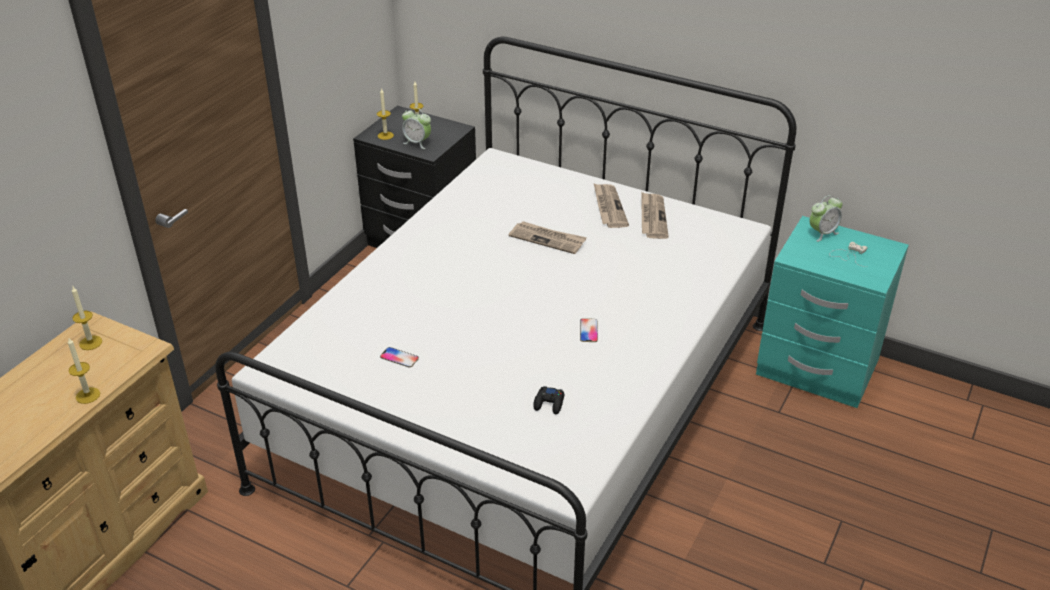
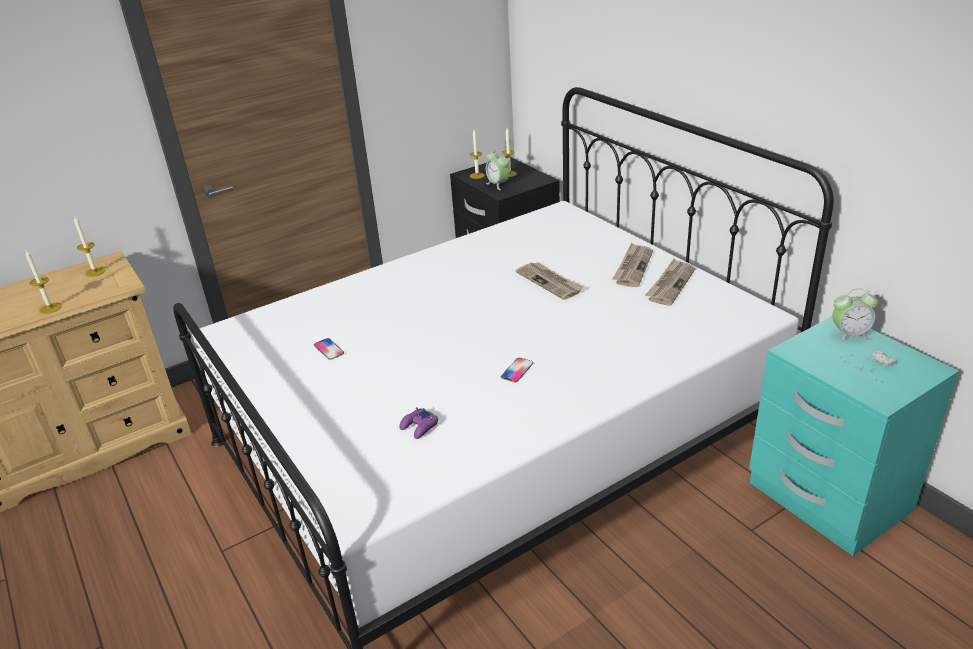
camera: 30 degrees right, 5 degrees down
(549, 403) = (419, 427): black game controller -> purple game controller

